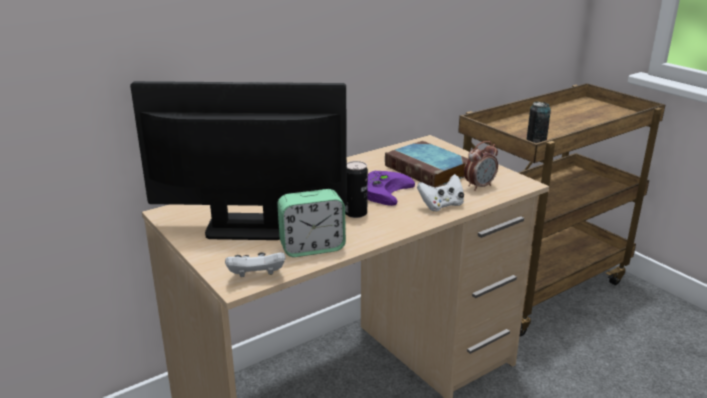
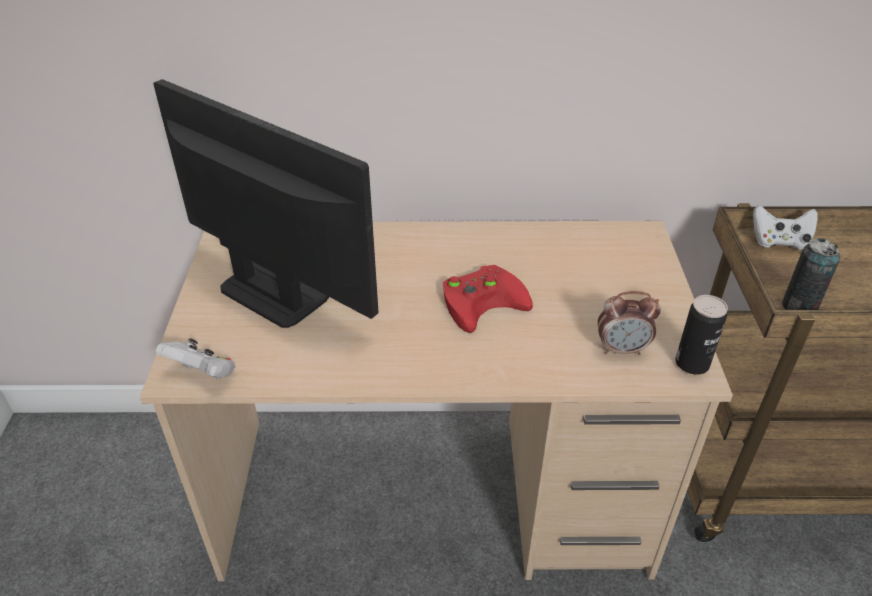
camera: 35 degrees right, 15 degrees up
(312, 247) = (302, 358): alarm clock -> none
(355, 213) = (409, 325): can -> can (692, 363)
(382, 190) = (484, 299): purple game controller -> red game controller
(429, 170) = (584, 289): book -> none
(441, 205) = (529, 361): white game controller -> white game controller (779, 242)

